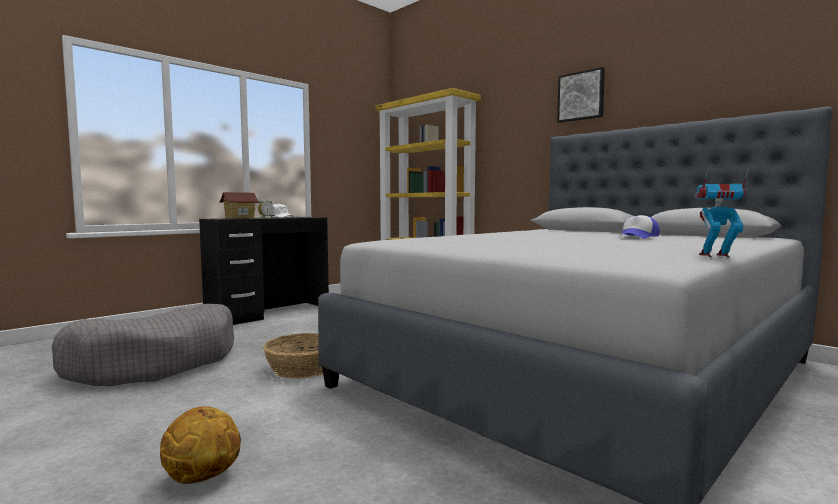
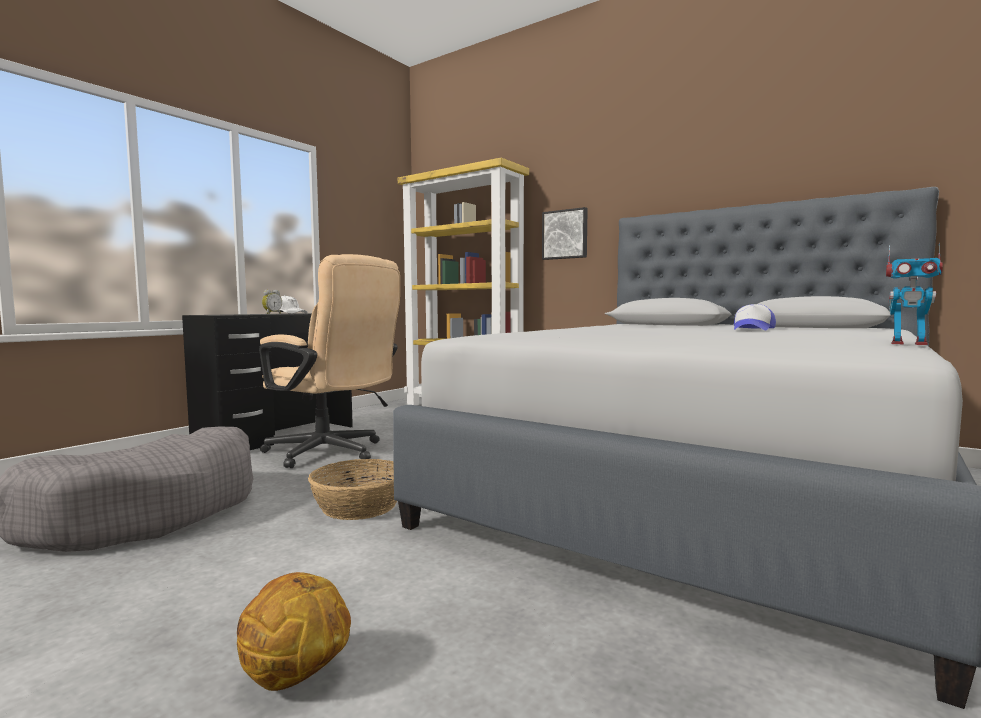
camera: 10 degrees left, 0 degrees up
(239, 218) = (239, 314): toy house -> none
(302, 328) = (332, 453): none -> beige office chair
(581, 96) = (653, 172): picture -> picture (565, 234)
(715, 256) = (908, 343): toy robot -> toy robot turned 150 degrees counterclockwise

